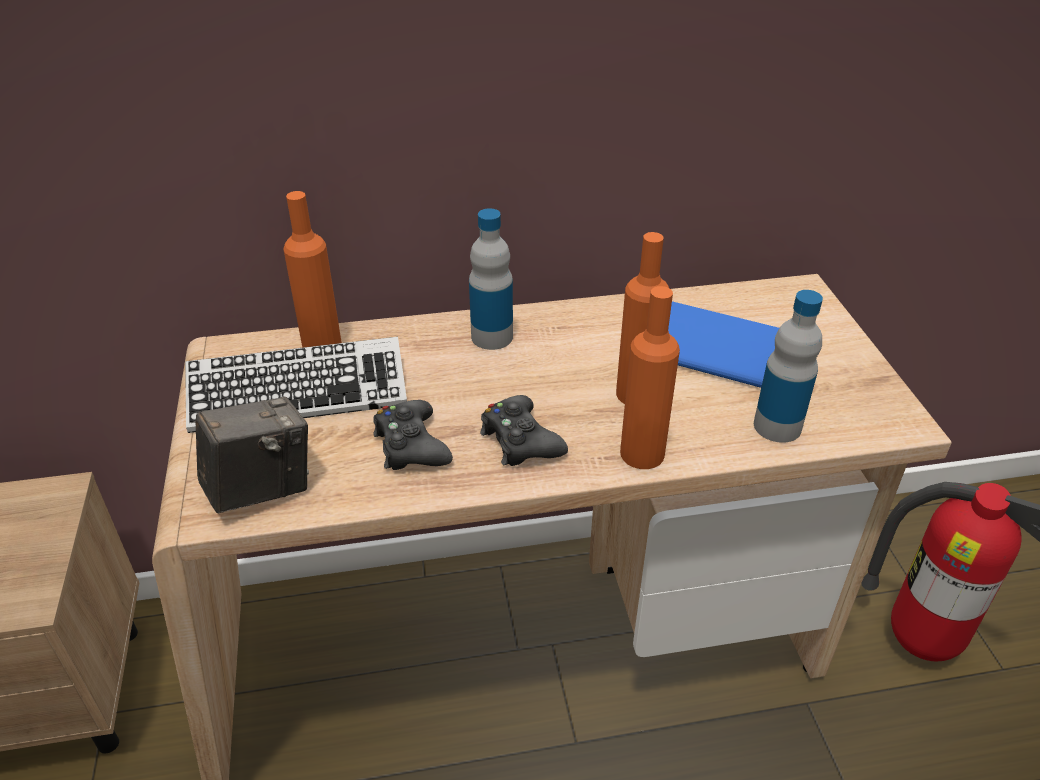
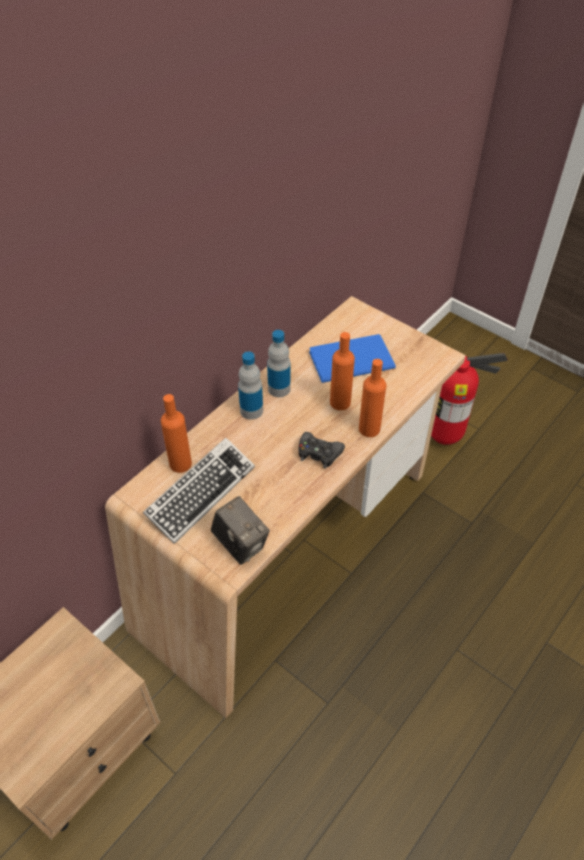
camera: 40 degrees left, 10 degrees up
(261, 488) = (240, 544): camera -> camera turned 120 degrees clockwise
(411, 445) = (278, 484): black game controller -> none
(777, 426) = (404, 385): bottle -> bottle (279, 389)

